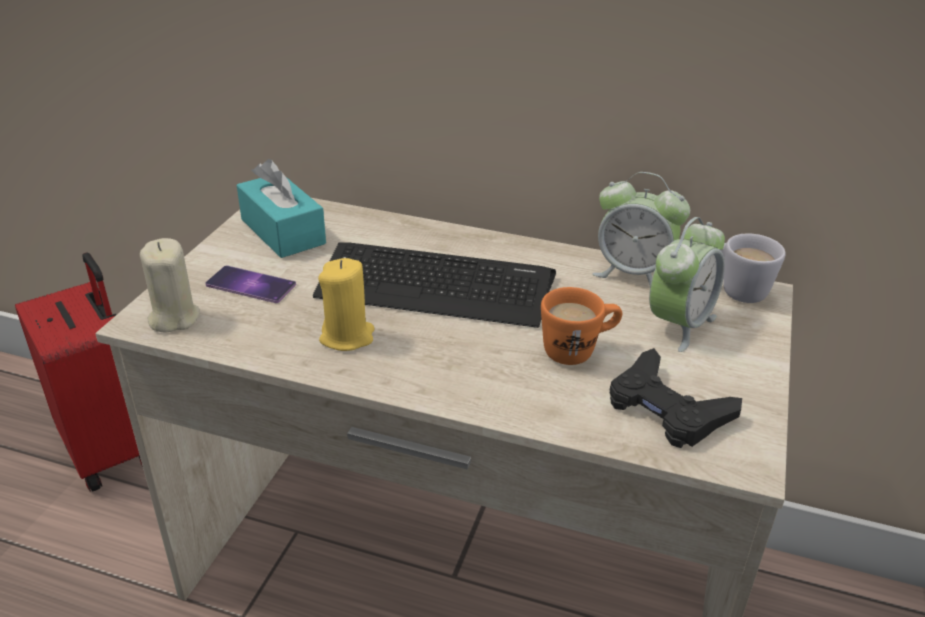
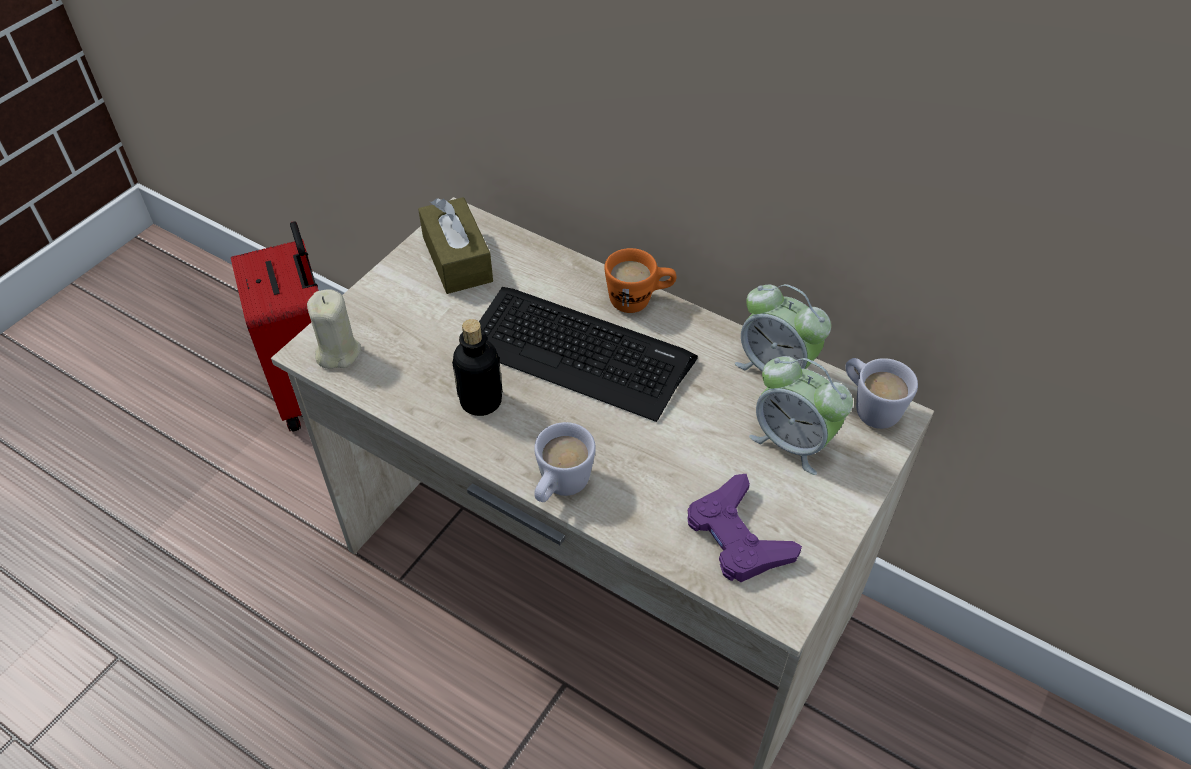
camera: 15 degrees right, 15 degrees up
(251, 285) = (412, 323): phone -> none
(283, 231) = (457, 259): turquoise tissue box -> brown tissue box
(347, 337) = (481, 401): yellow candle -> bottle
(462, 396) = (560, 488): none -> white mug
(578, 350) = (683, 455): orange mug -> orange mug (639, 300)
(667, 408) = (737, 536): black game controller -> purple game controller
(679, 325) = (792, 442): alarm clock -> alarm clock turned 75 degrees clockwise

